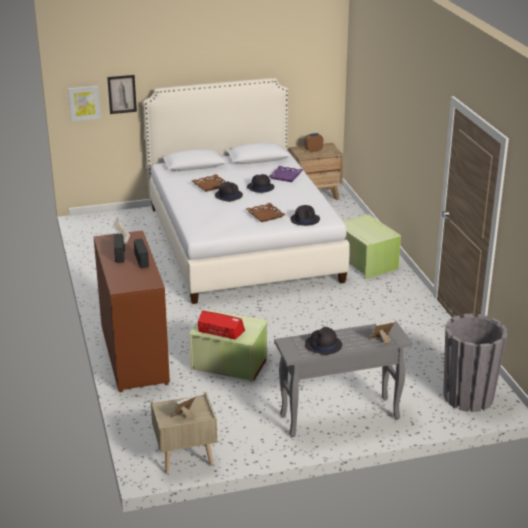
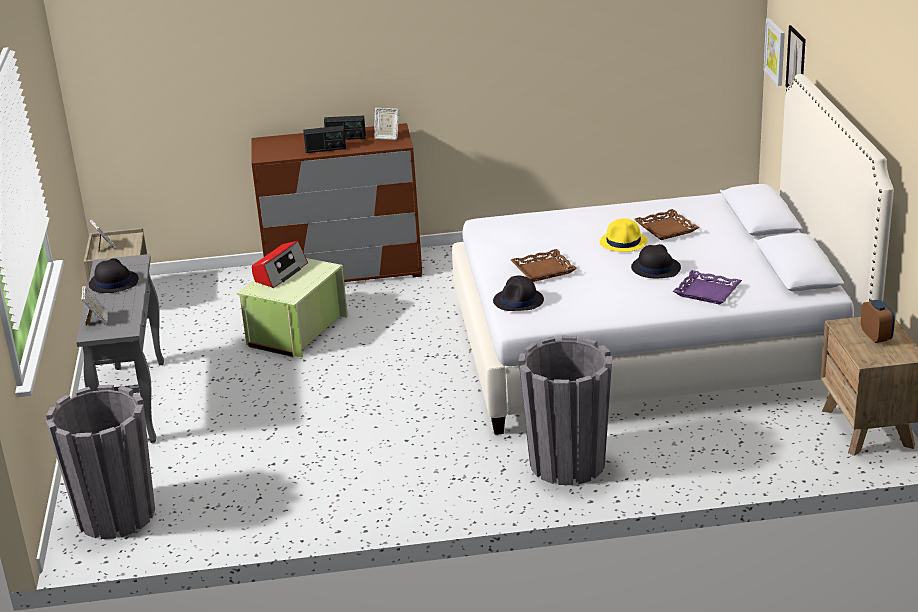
camera: 100 degrees right, 0 degrees up
(228, 195) = (624, 242): black hat -> yellow hat
(366, 262) = (567, 463): green storage box -> grey planter

